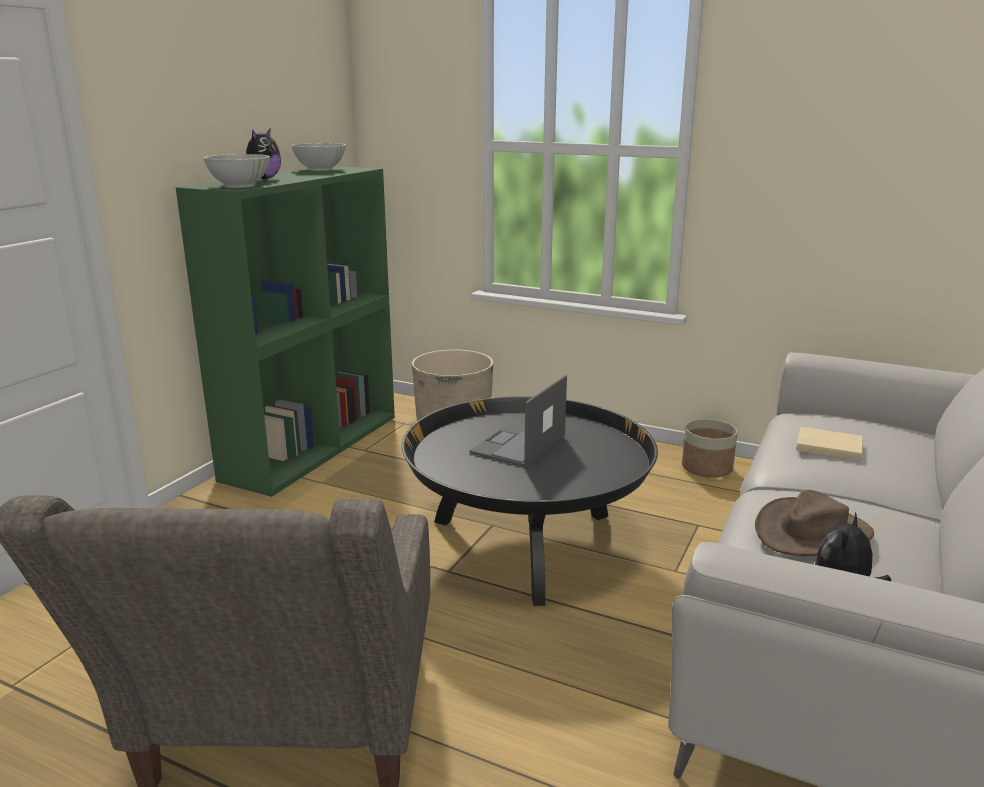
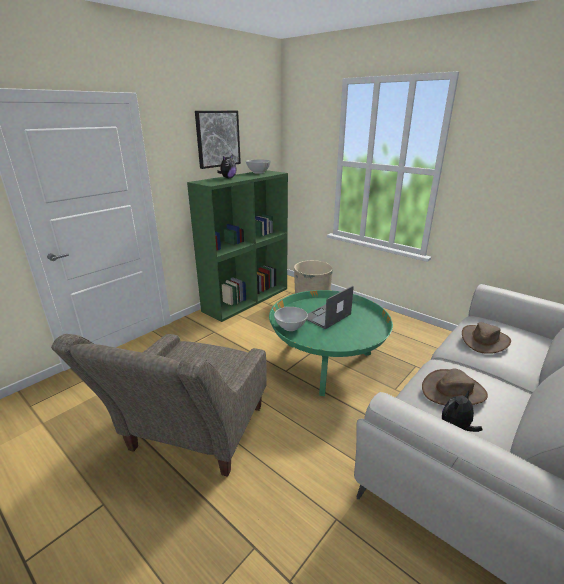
camera: 15 degrees right, 5 degrees up
(233, 97) = (218, 139): none -> picture
(239, 186) = (214, 182): white bowl -> white bowl (290, 327)
(526, 543) = (326, 362): black coffee table -> green coffee table
(706, 468) = (431, 335): planter -> none
(827, 445) = (484, 340): beige book -> brown hat

